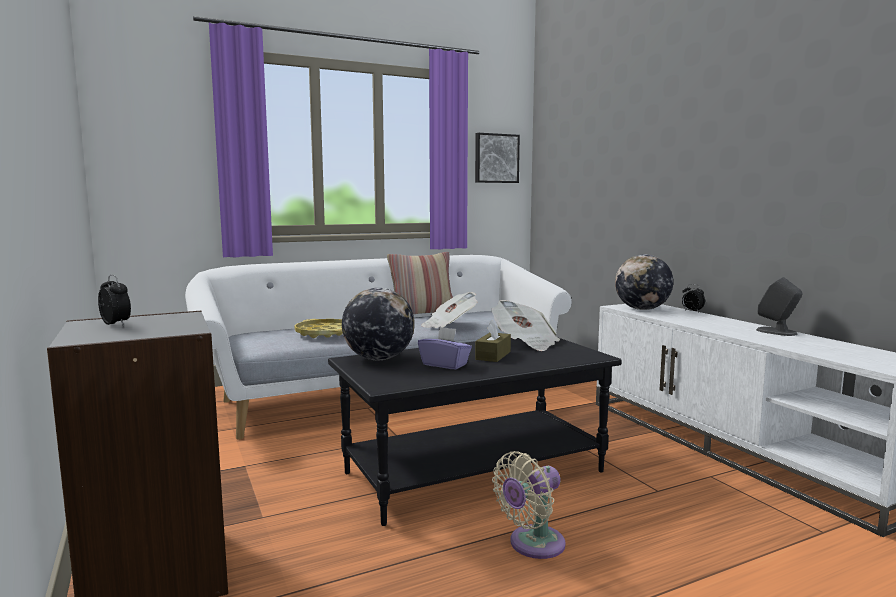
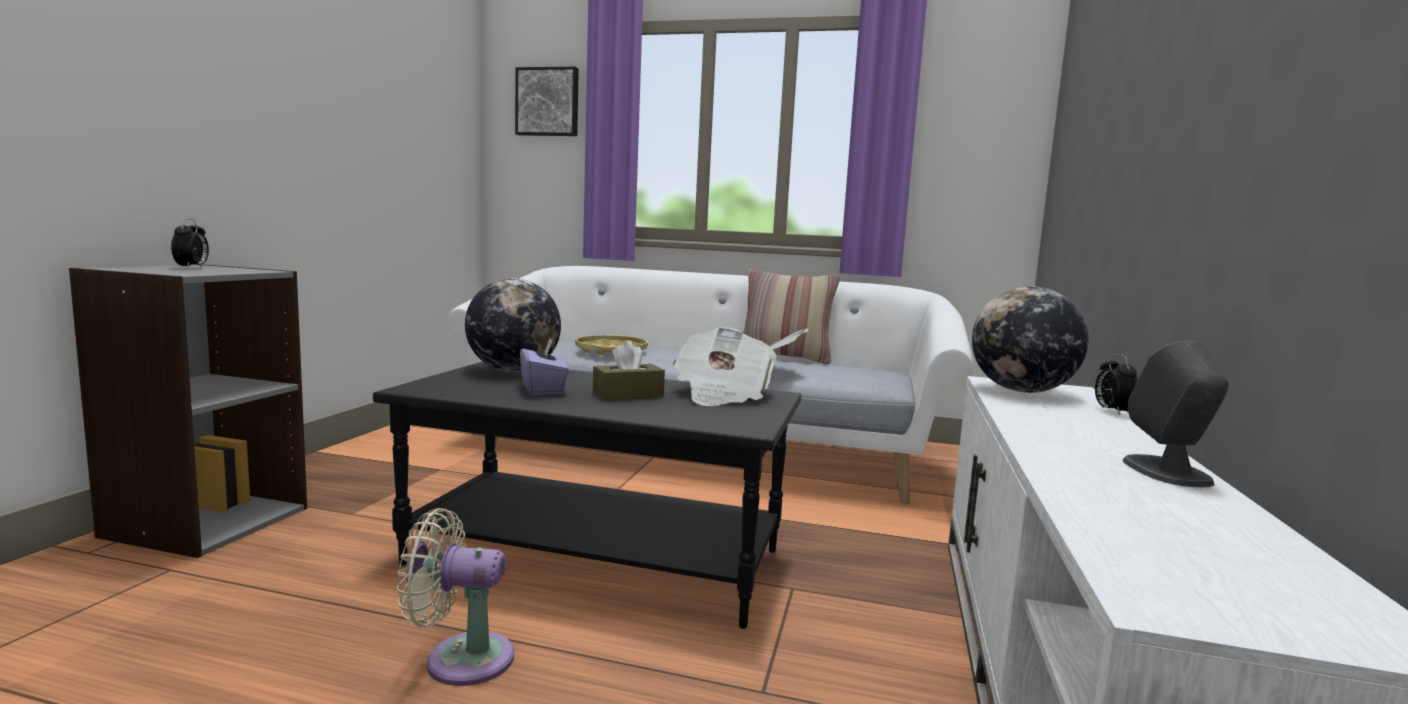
camera: 40 degrees right, 0 degrees up
(496, 158) = (977, 143): picture -> picture (548, 102)

